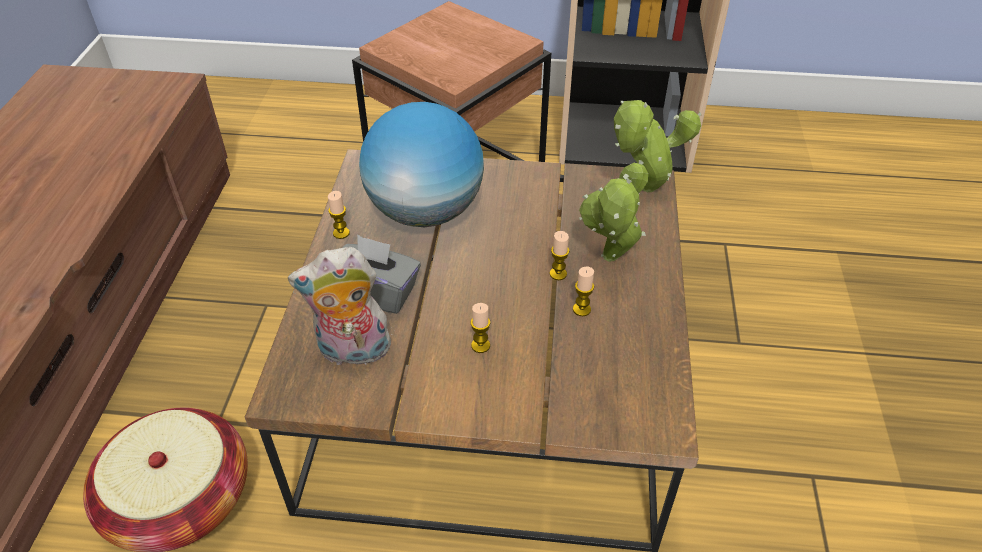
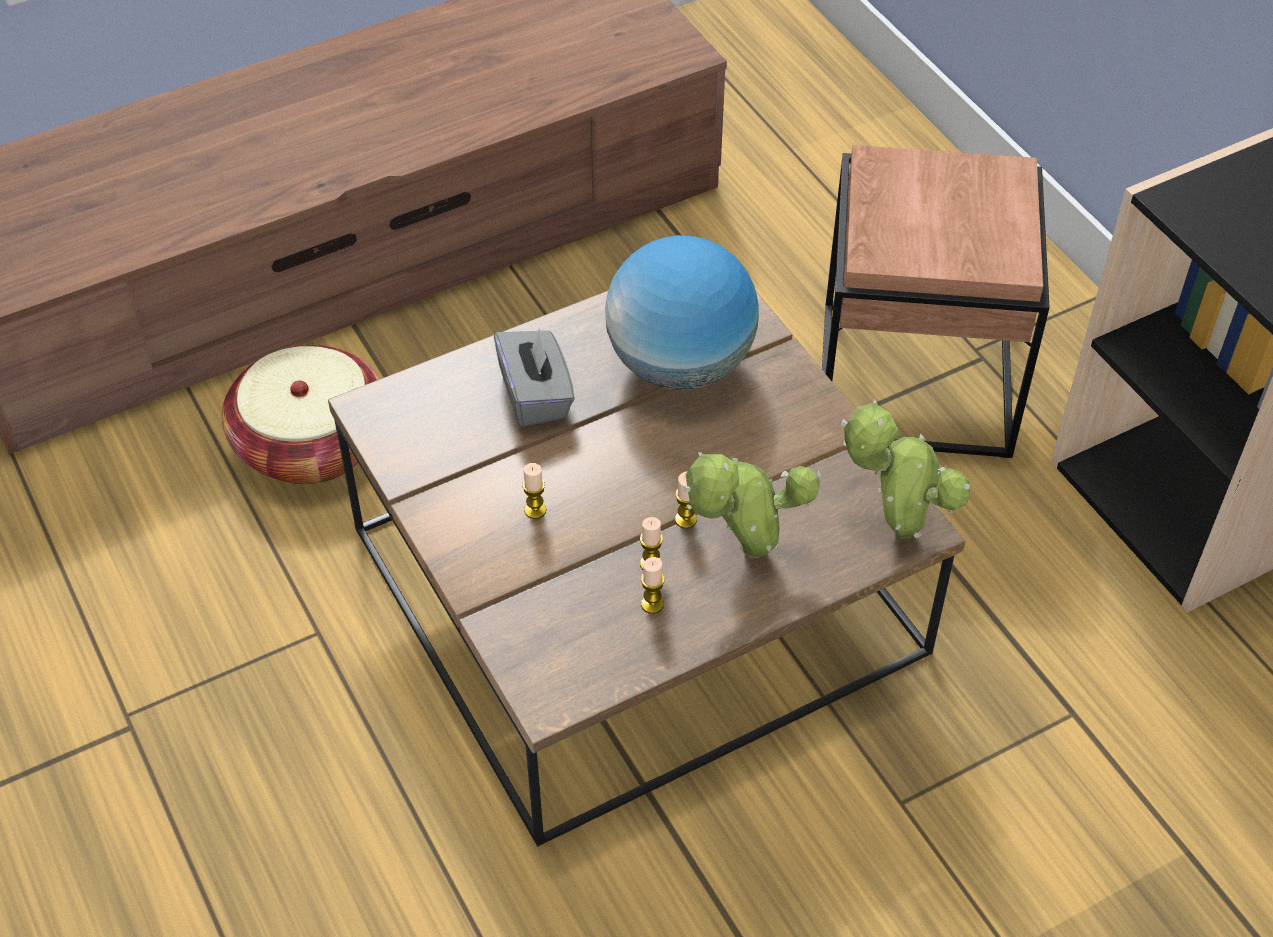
camera: 55 degrees right, 5 degrees up
(341, 233) = (590, 322): candle -> candle (652, 604)
(352, 352) = (450, 424): plush toy -> none

